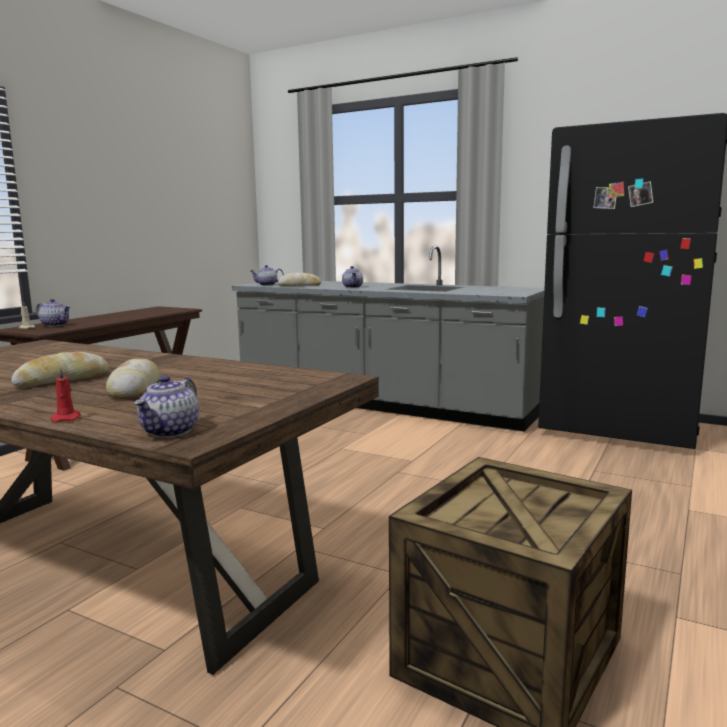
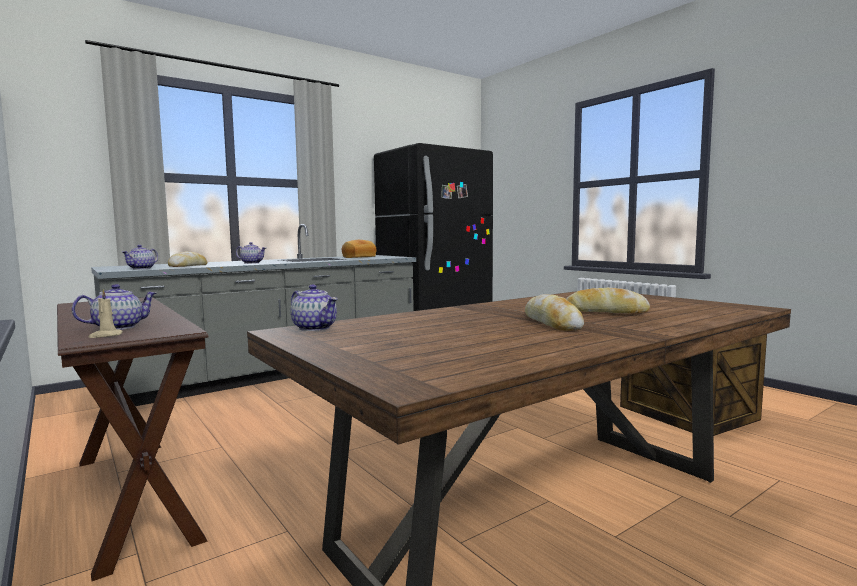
camera: 65 degrees left, 5 degrees down
(66, 418) = (703, 321): red candle -> none
(170, 431) = (736, 309): teapot -> teapot (315, 328)
(487, 289) = (358, 257): none -> bread

